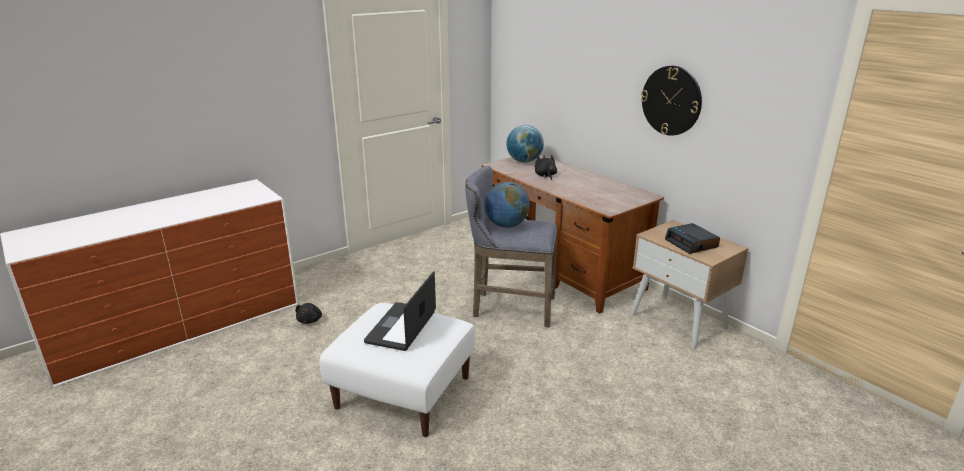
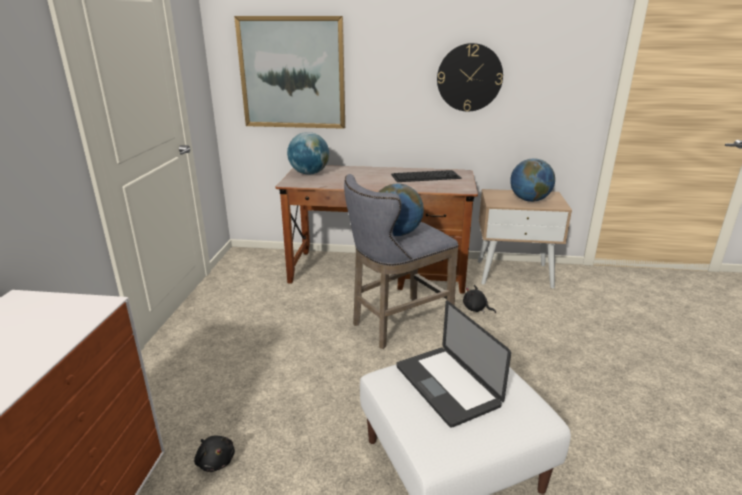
camera: 45 degrees left, 0 degrees up
(539, 71) = (292, 73): none -> picture
(545, 176) = (356, 179): black plush toy -> black plush toy (476, 309)
(607, 189) = (426, 176): none -> keyboard
(692, 244) = (529, 200): alarm clock -> globe

